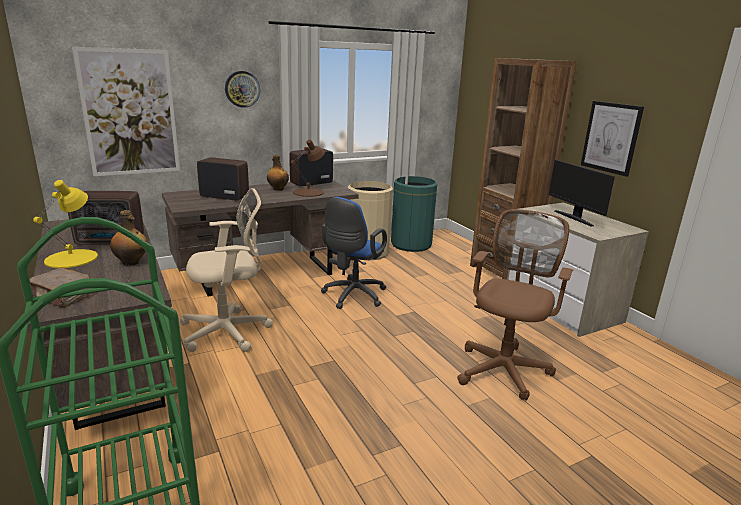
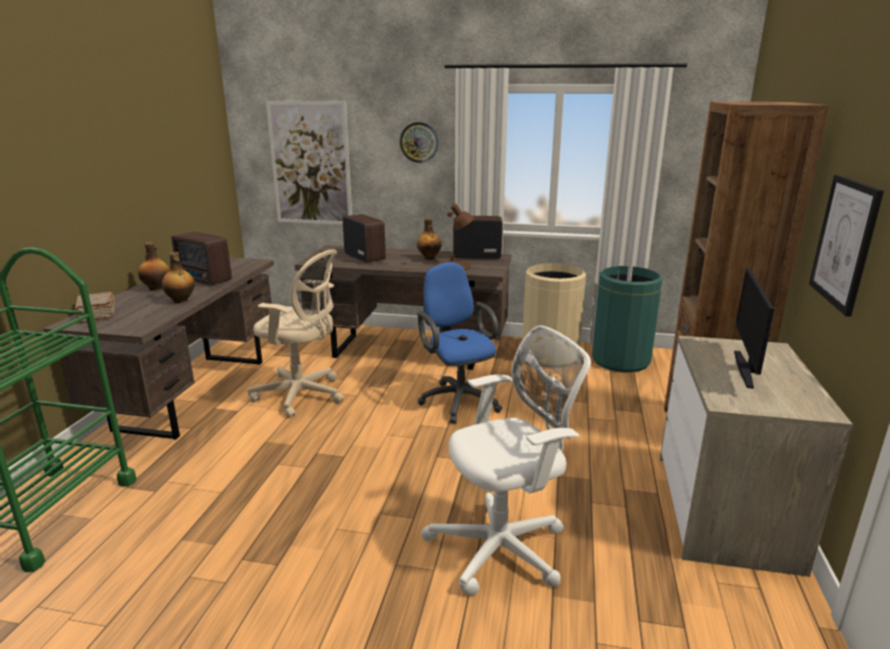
camera: 40 degrees right, 0 degrees up
(72, 258) = (157, 288): yellow table lamp -> bottle
(352, 296) = (458, 399): blue office chair -> blue office chair turned 90 degrees clockwise
(504, 368) = (504, 547): brown office chair -> white office chair

